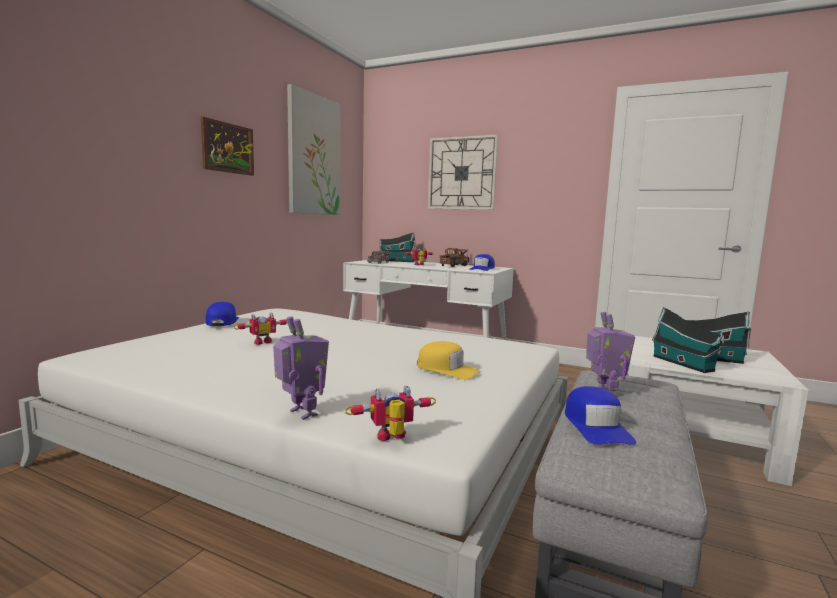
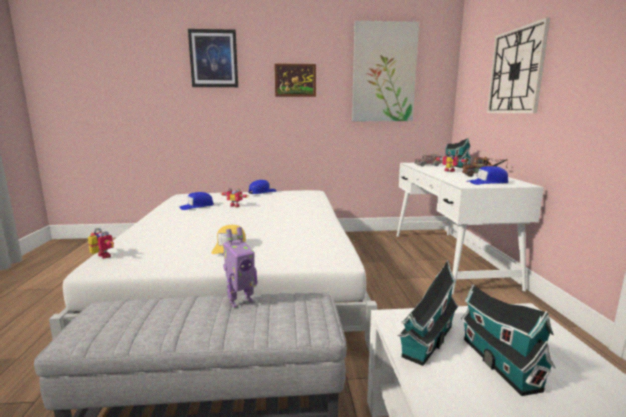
camera: 60 degrees right, 5 degrees up
(101, 83) = (213, 58): none -> picture
(302, 413) = (129, 236): toy robot -> none
(596, 426) = (153, 304): blue cap -> blue cap (196, 206)

